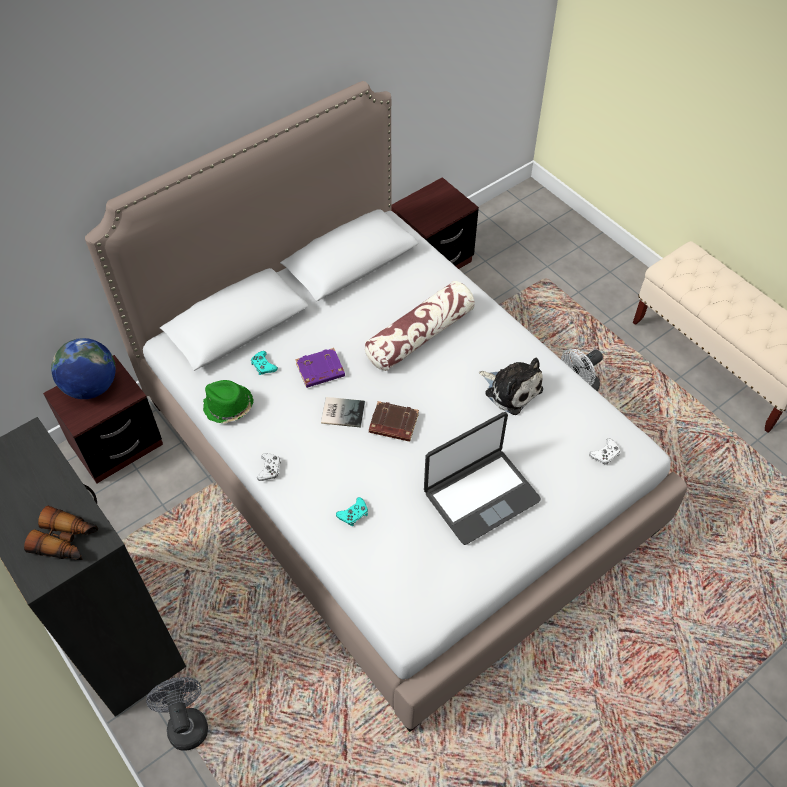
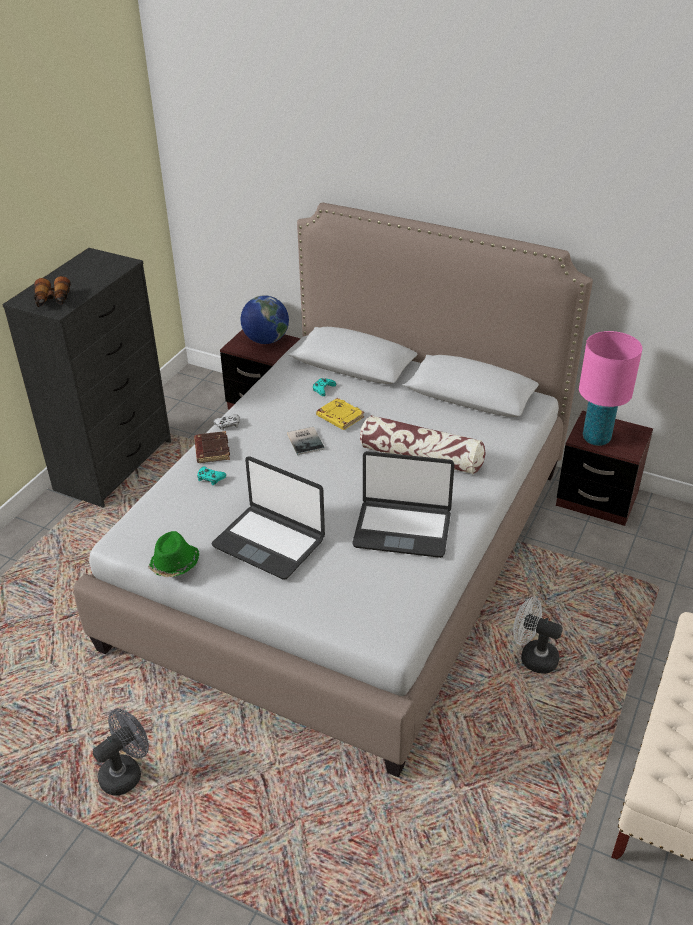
camera: 65 degrees right, 15 degrees down
(186, 723) = (60, 525): grey fan -> grey fan (126, 772)
(228, 407) = (272, 387): green hat -> green hat (174, 565)
(320, 371) = (339, 417): purple book -> yellow book
(393, 424) = (312, 471): brown book -> brown book (211, 450)
(433, 216) = (596, 438): none -> pink table lamp
(511, 389) = (402, 529): plush toy -> laptop
(605, 454) = (370, 614): white game controller -> none

